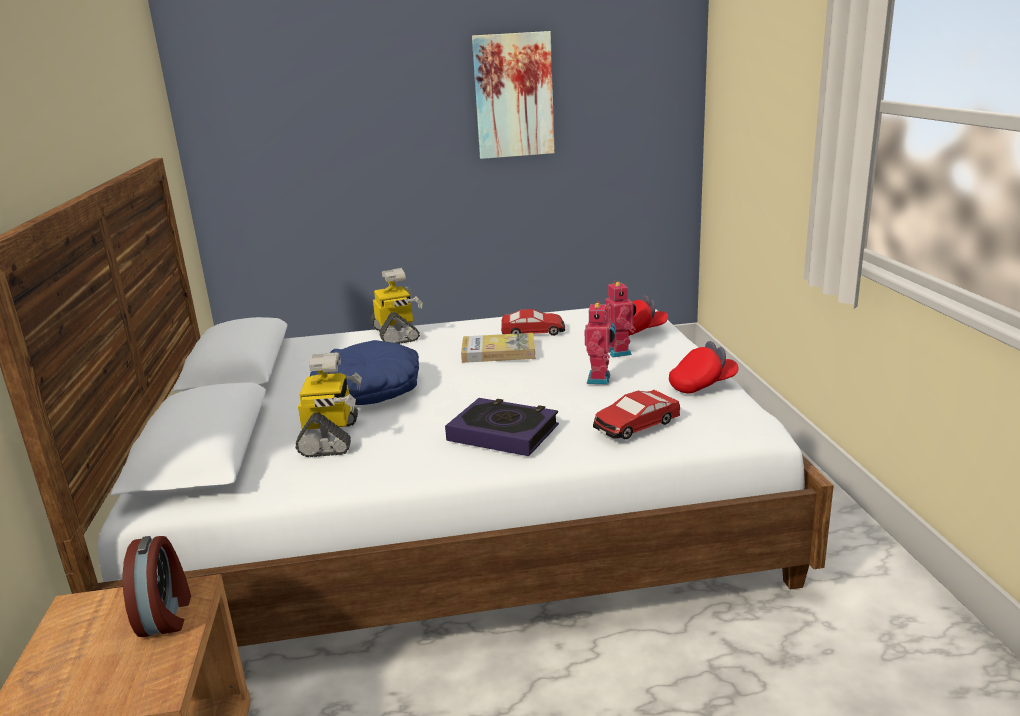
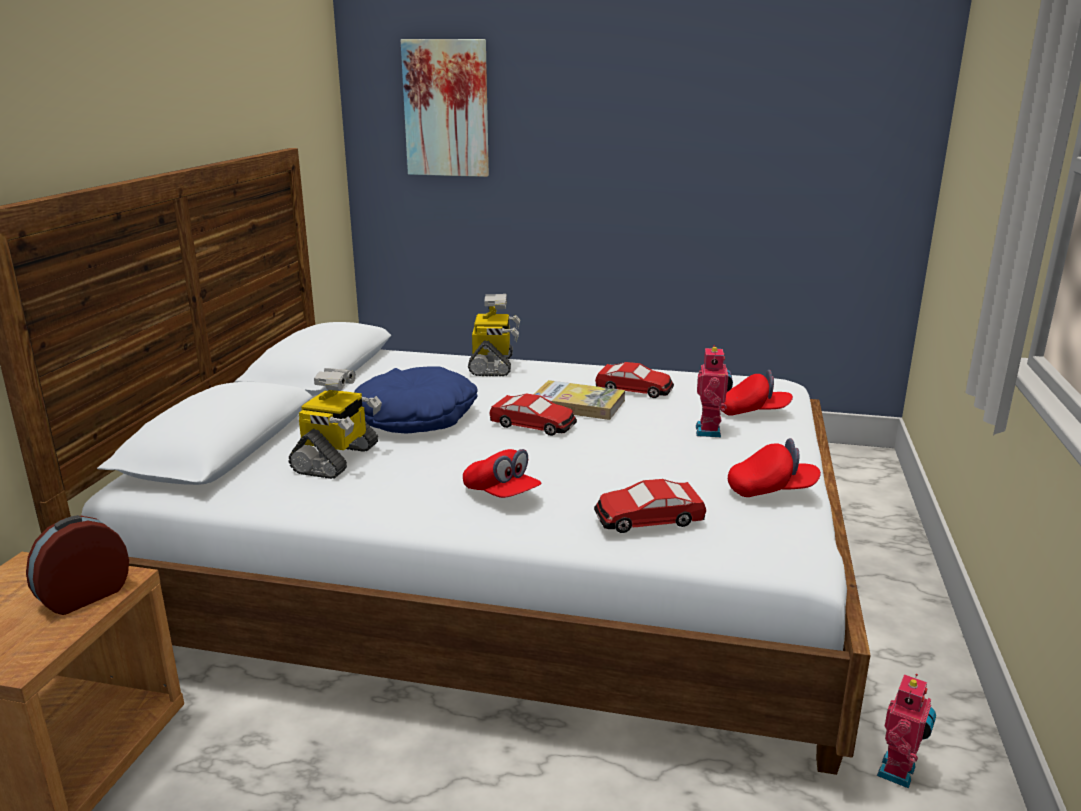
camera: 20 degrees right, 0 degrees up
(166, 615) = (84, 595): alarm clock -> alarm clock turned 150 degrees counterclockwise
(478, 374) = (533, 425): none -> toy car
(503, 433) = (501, 494): book -> red cap
(513, 96) = (699, 115): picture -> picture (446, 108)
(600, 379) = (657, 458): toy robot -> toy robot (899, 772)

